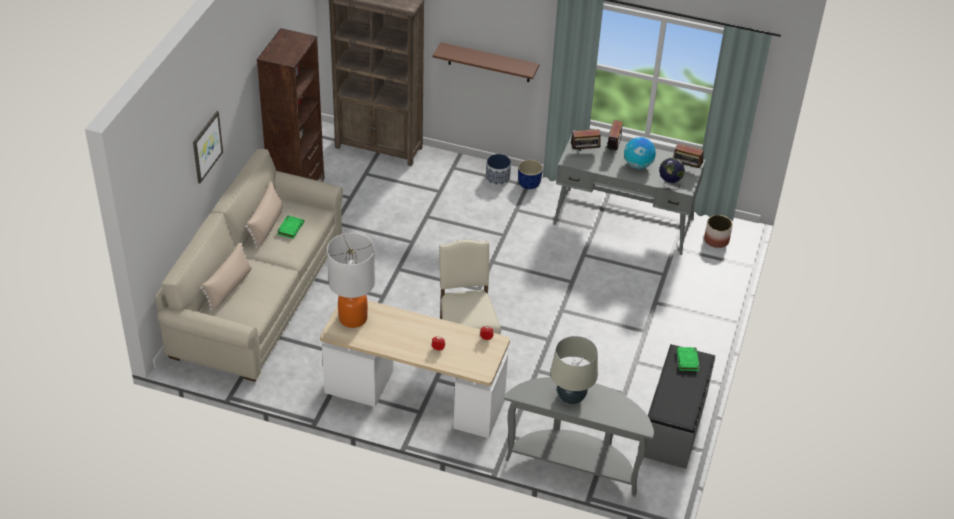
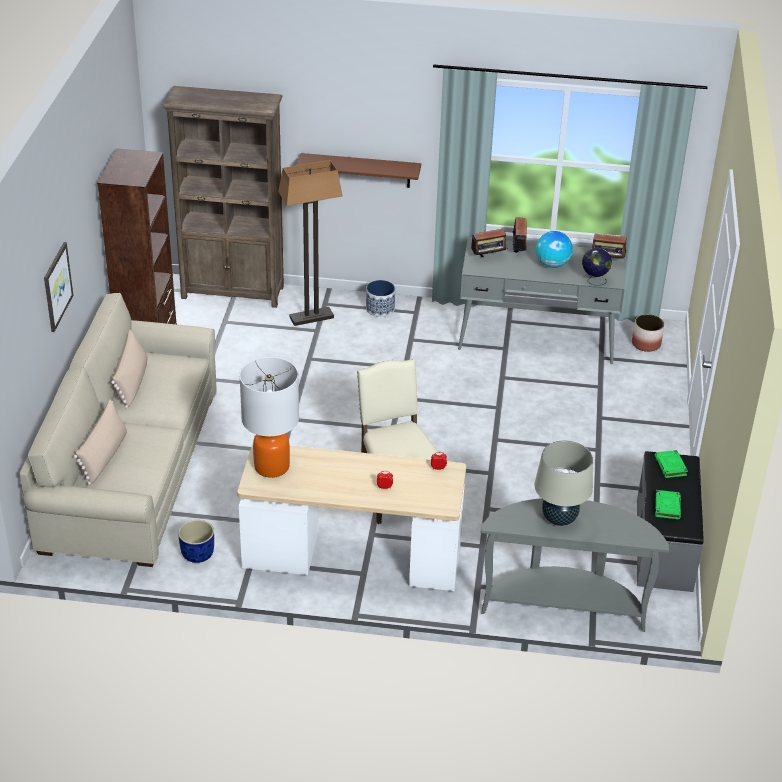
camera: 10 degrees left, 5 degrees down
(290, 228) = (162, 382): green book -> green book (667, 506)
(438, 178) = (311, 317): none -> floor lamp
(529, 183) = (418, 310): blue planter -> blue planter (198, 554)

